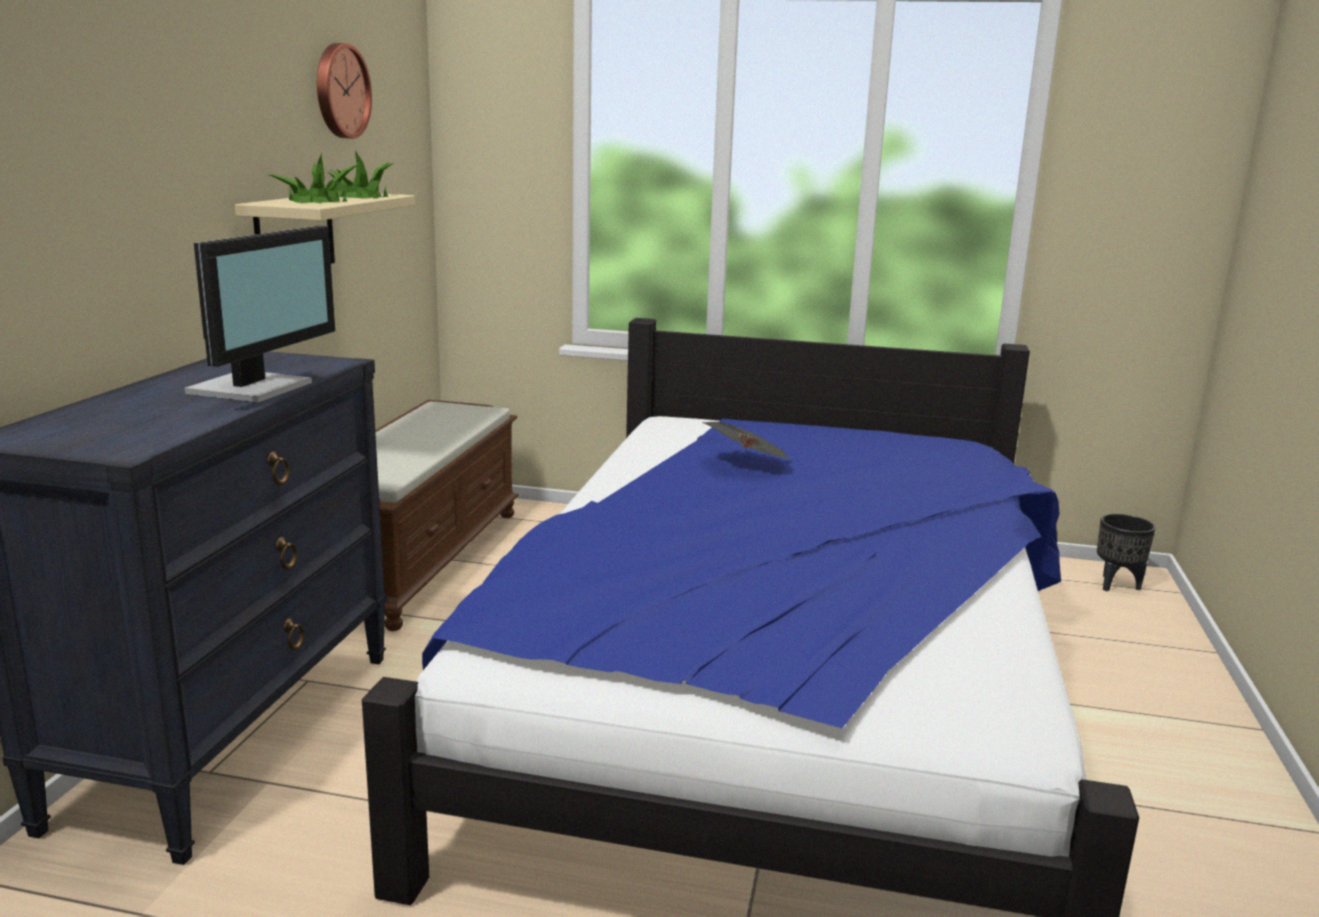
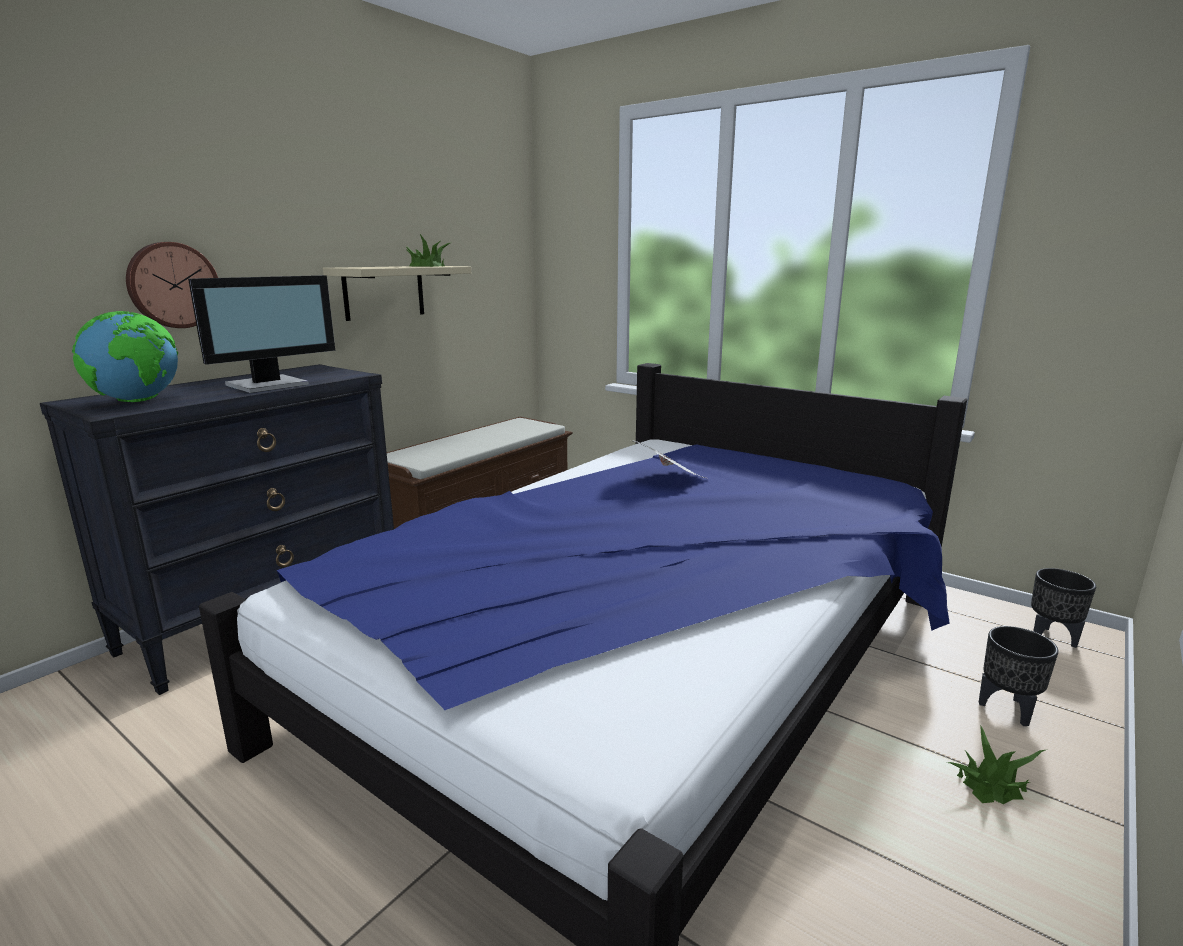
camera: 25 degrees right, 0 degrees up
(116, 429) = (138, 401): none -> globe
(317, 200) = (383, 267): potted plant -> potted plant (992, 785)
(340, 91) = (434, 196): wall clock -> wall clock (172, 285)
(1126, 657) = (1007, 710): none -> black planter

